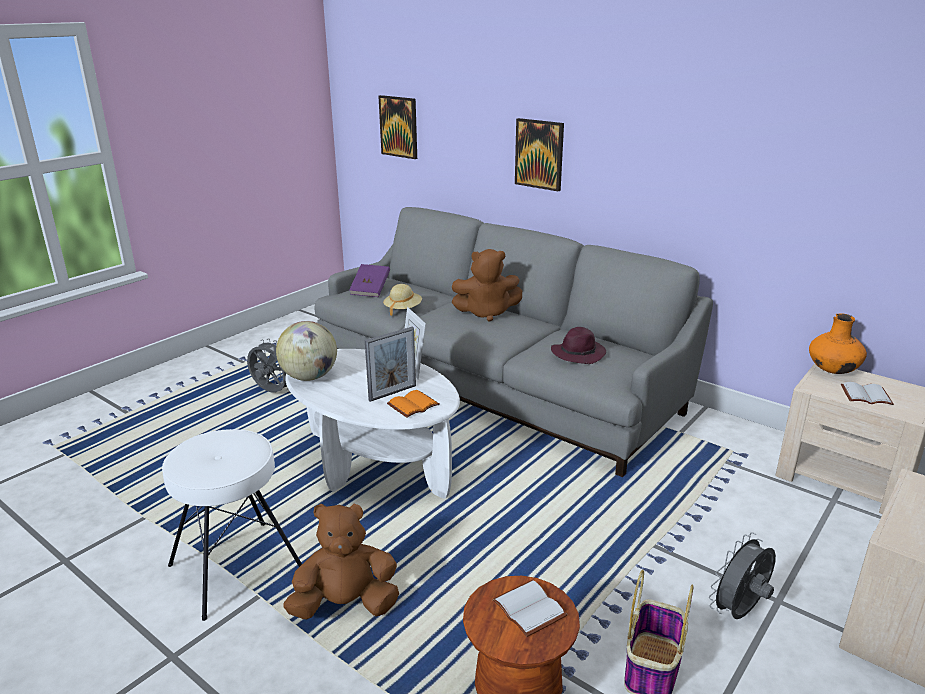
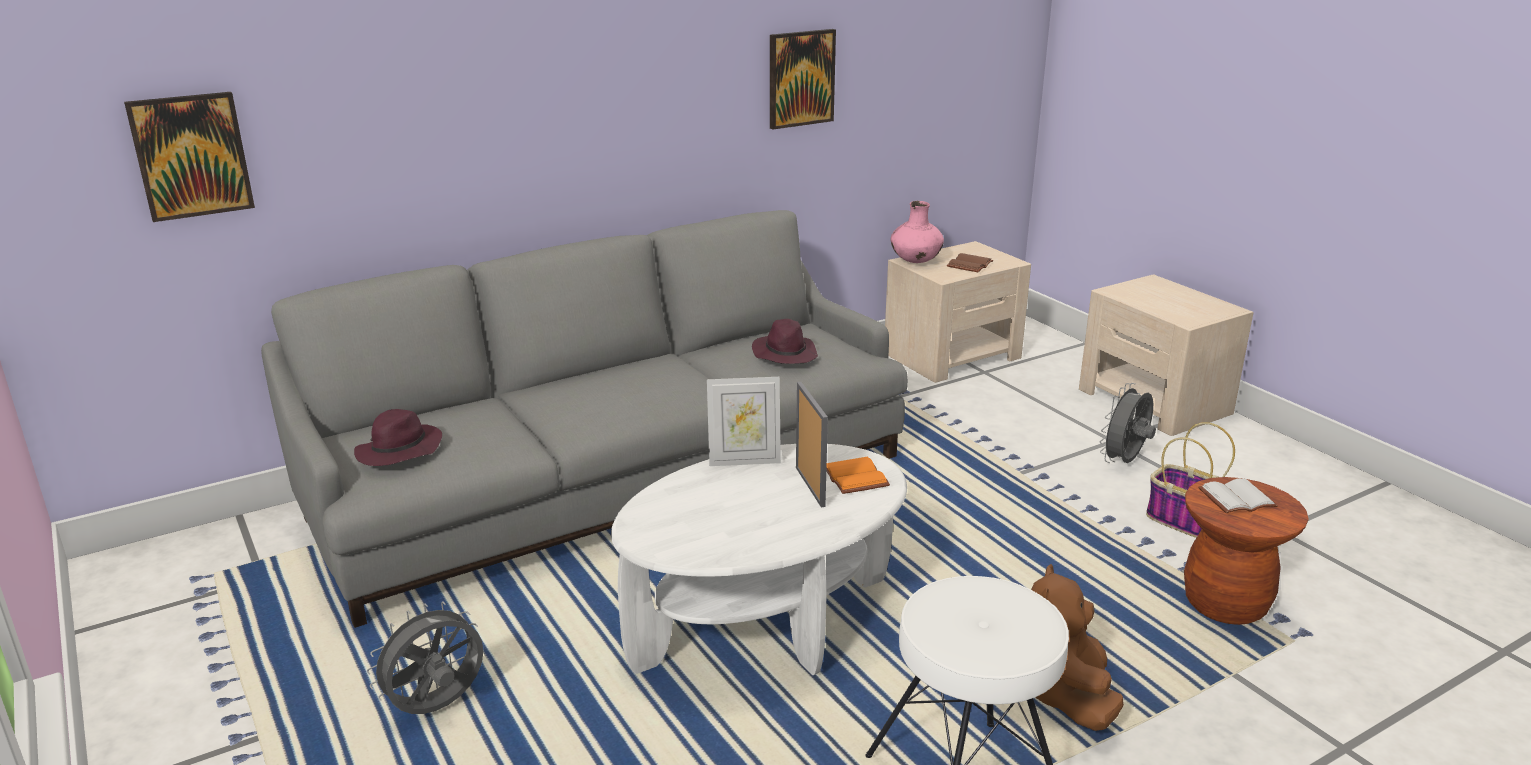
camera: 70 degrees left, 0 degrees up
(309, 377) = (709, 547): globe -> none
(370, 290) = (399, 451): purple book -> purple hat
(403, 309) = (505, 441): beige hat -> none
(487, 313) = (610, 379): brown plush toy -> none
(539, 154) = (521, 131): picture -> picture (801, 78)
(739, 612) = (1124, 462): grey fan -> grey fan turned 60 degrees clockwise
(832, 370) = (915, 261): orange vase -> pink vase
(865, 396) = (970, 265): white book -> brown book

